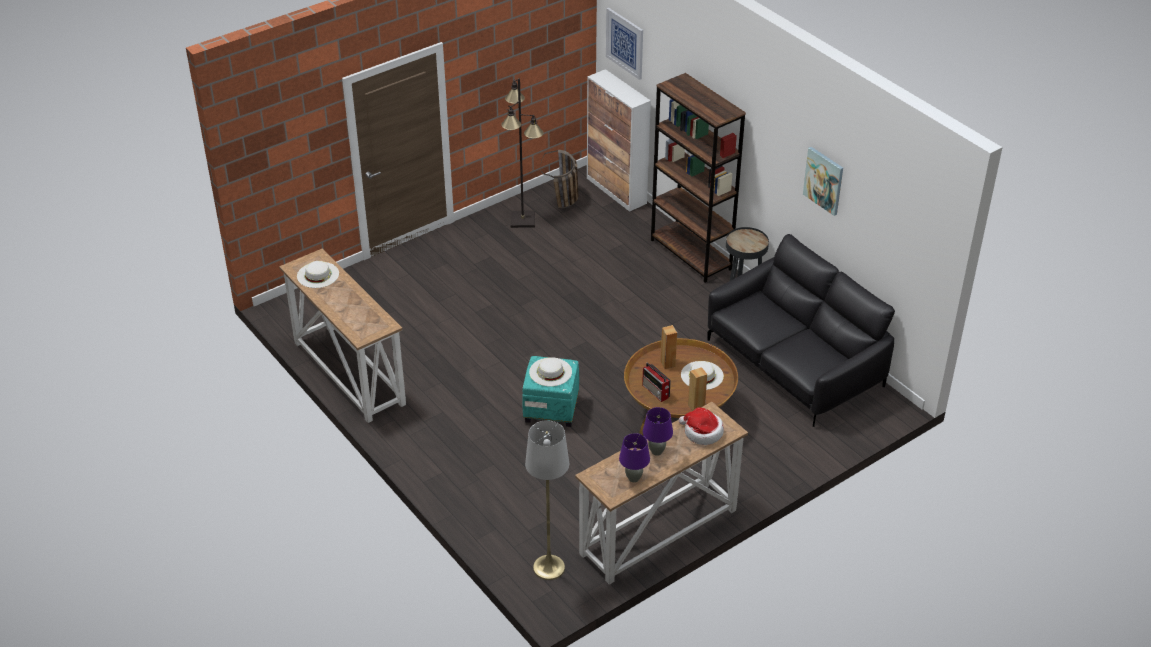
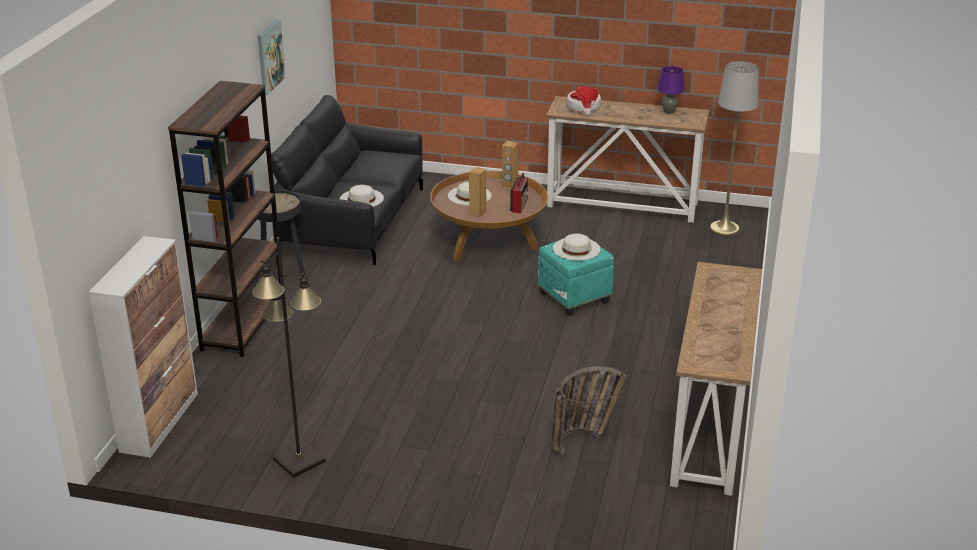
camera: 130 degrees left, 10 degrees down
(318, 275) = (718, 347): white hat -> white hat (361, 199)
(564, 203) = (228, 447): basket -> basket (584, 438)
(625, 43) = (96, 210): picture -> none
(656, 451) = (630, 114): purple table lamp -> none

